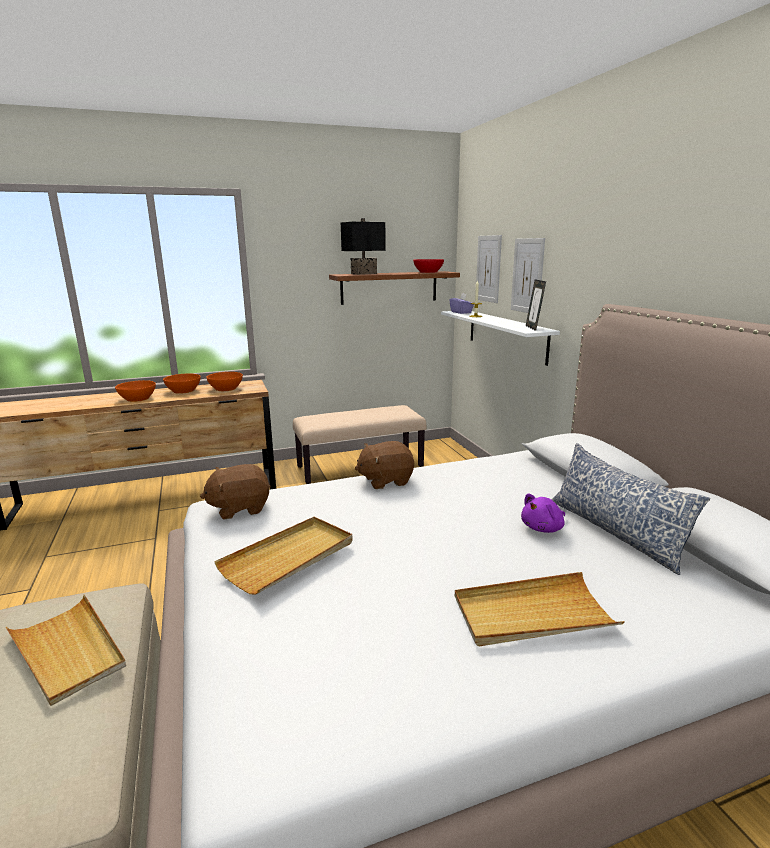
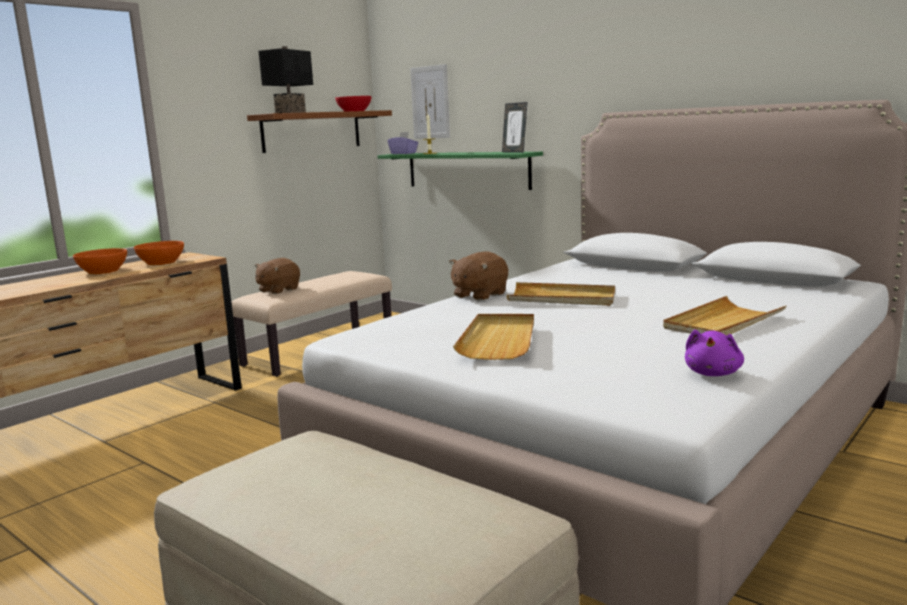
camera: 30 degrees left, 5 degrees down
(68, 651) = (339, 472): beige tray -> beige tray (562, 298)
(137, 398) = (51, 285): orange bowl -> none
(239, 508) = (377, 332): brown plush toy -> brown plush toy (278, 290)
(506, 335) = (467, 170): white shelf -> green shelf
(527, 276) = (490, 102): picture -> none
(543, 528) = (655, 292): purple plush toy -> purple plush toy (713, 373)
(614, 531) = (703, 284): pillow -> none

